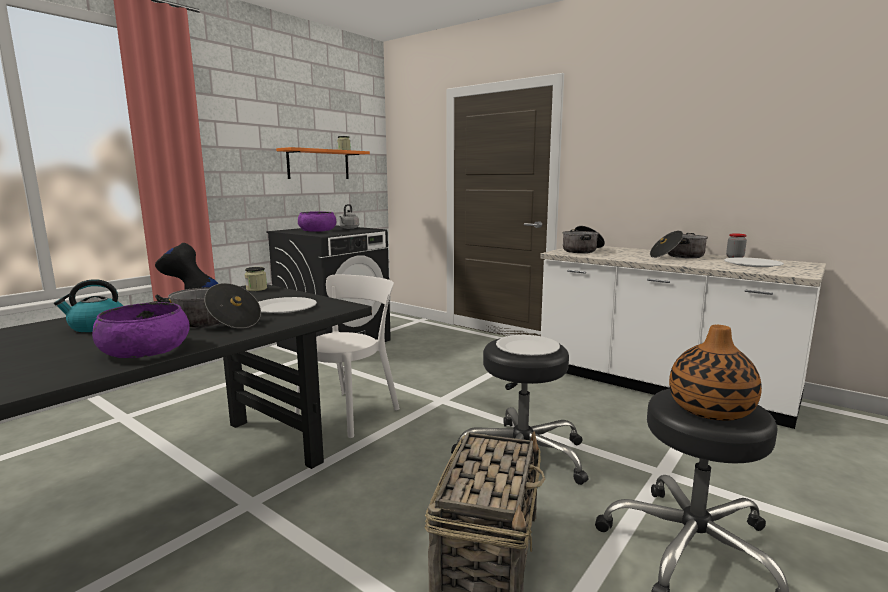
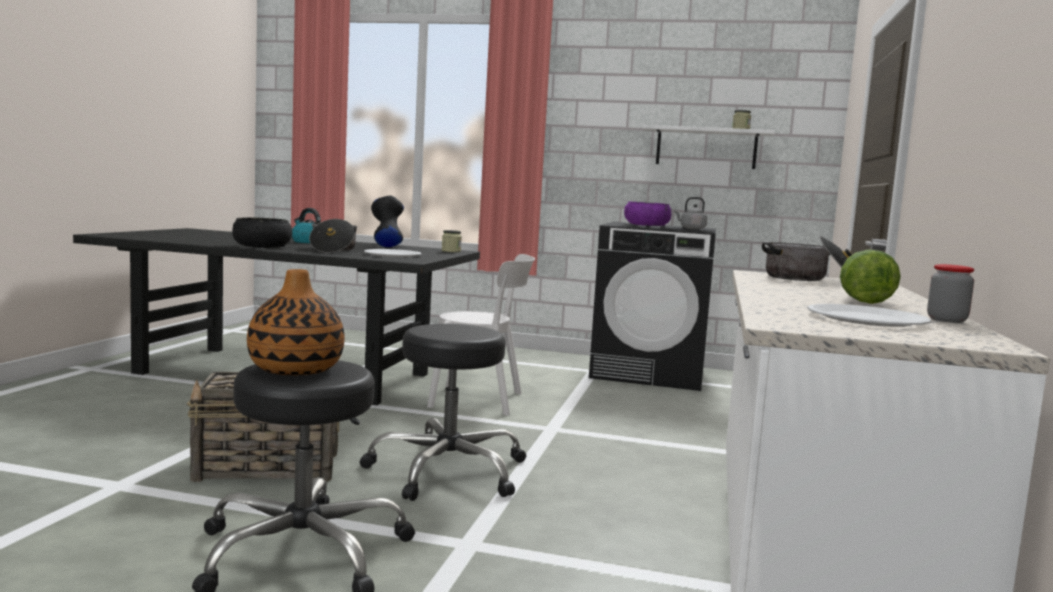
camera: 65 degrees right, 5 degrees down
(145, 350) = (262, 246): purple bowl -> black bowl
(318, 164) = (706, 148): orange shelf -> white shelf
(527, 347) = (452, 331): white plate -> none
(677, 256) = (862, 301): cooking pot -> lettuce

